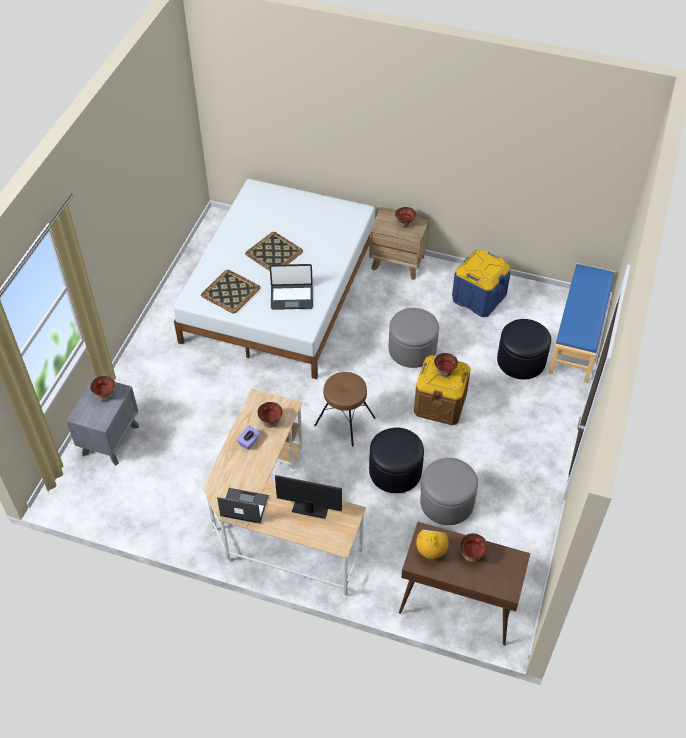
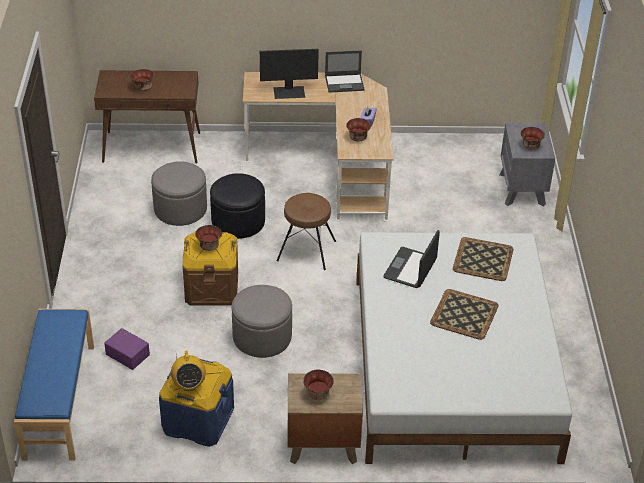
camera: 160 degrees right, 10 degrees down
(291, 297) = (411, 269): laptop -> laptop turned 45 degrees counterclockwise
(431, 551) = (177, 84): radio -> radio (189, 385)
(521, 361) = (128, 353): black ottoman -> purple storage box

